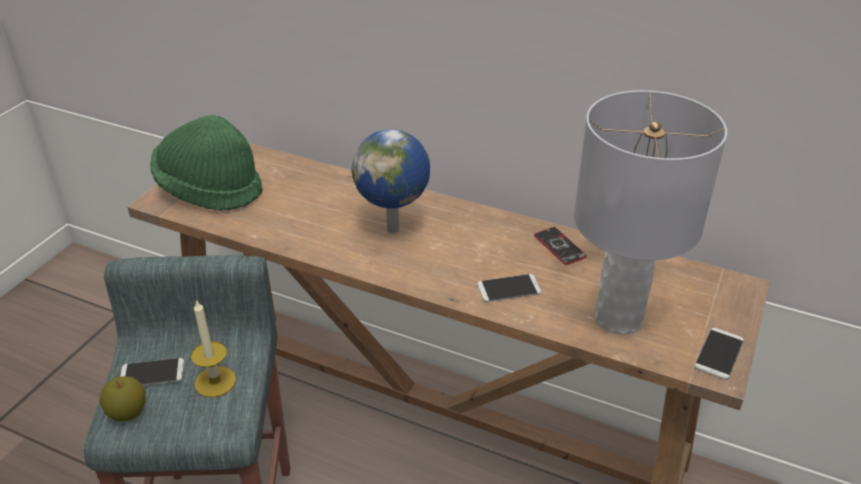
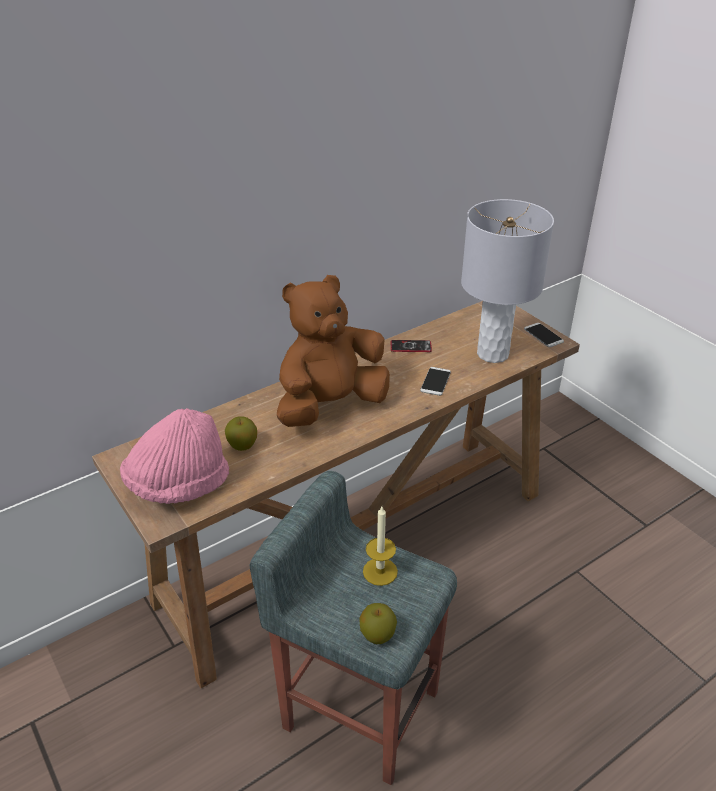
camera: 60 degrees left, 0 degrees up
(152, 373) = (344, 607): phone -> none
(210, 190) = (178, 484): green hat -> pink hat
(288, 201) = (242, 445): none -> apple
(394, 229) = (330, 405): globe -> brown plush toy

